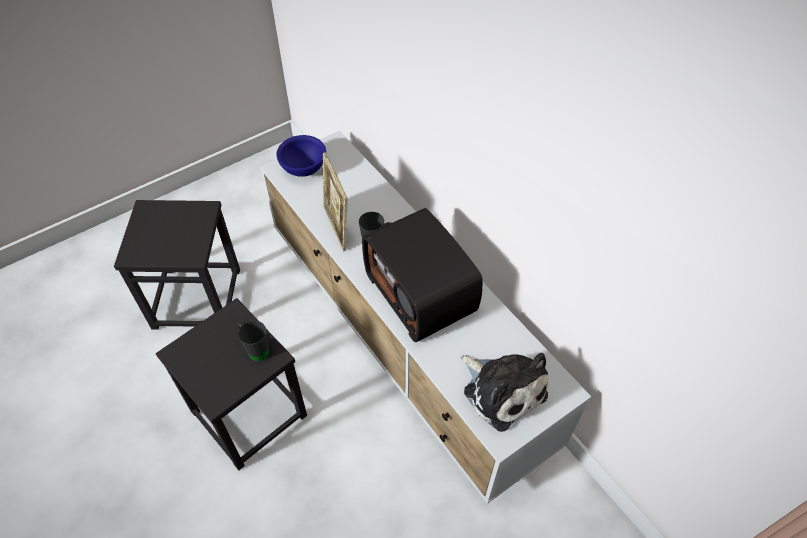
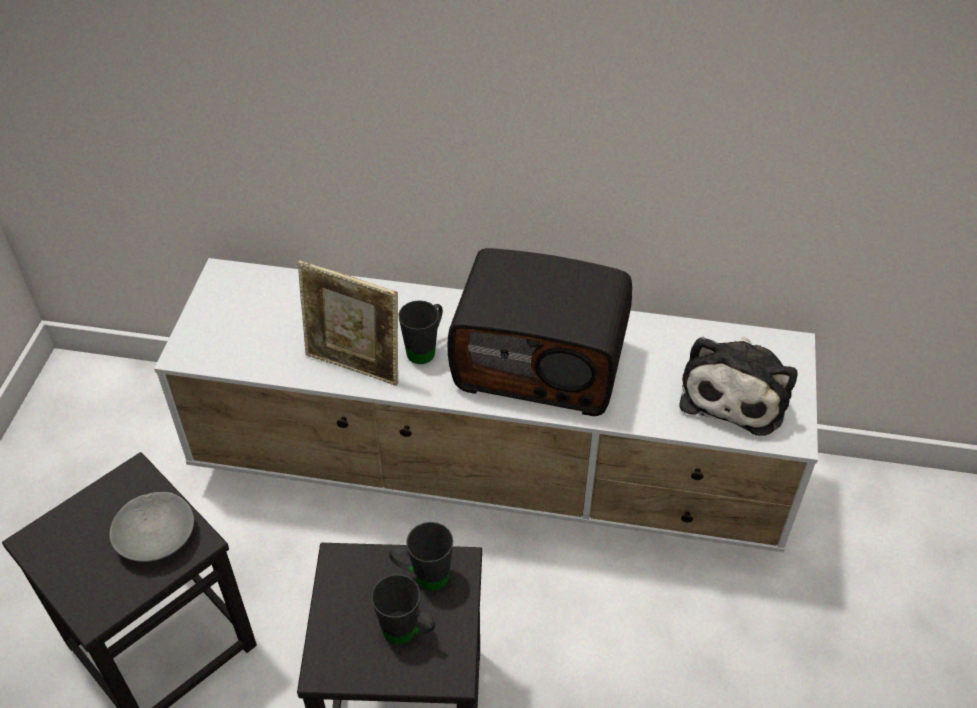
camera: 45 degrees left, 5 degrees down
(184, 242) = (157, 536): none -> grey bowl
(220, 368) = (408, 633): none -> black mug
(304, 168) = (220, 330): blue bowl -> none
(502, 389) = (736, 392): plush toy -> plush toy turned 105 degrees clockwise

